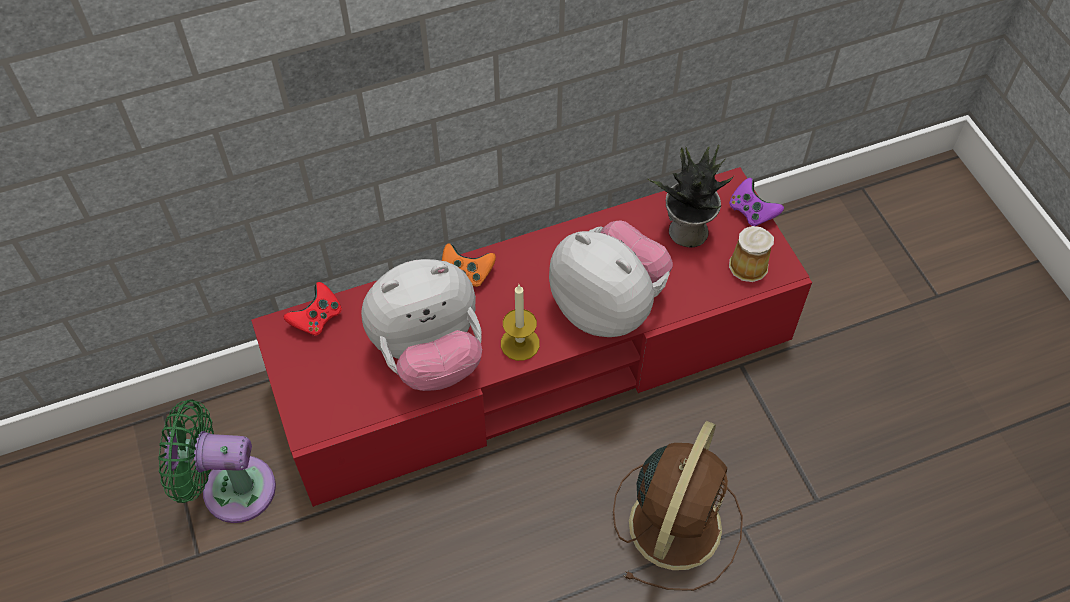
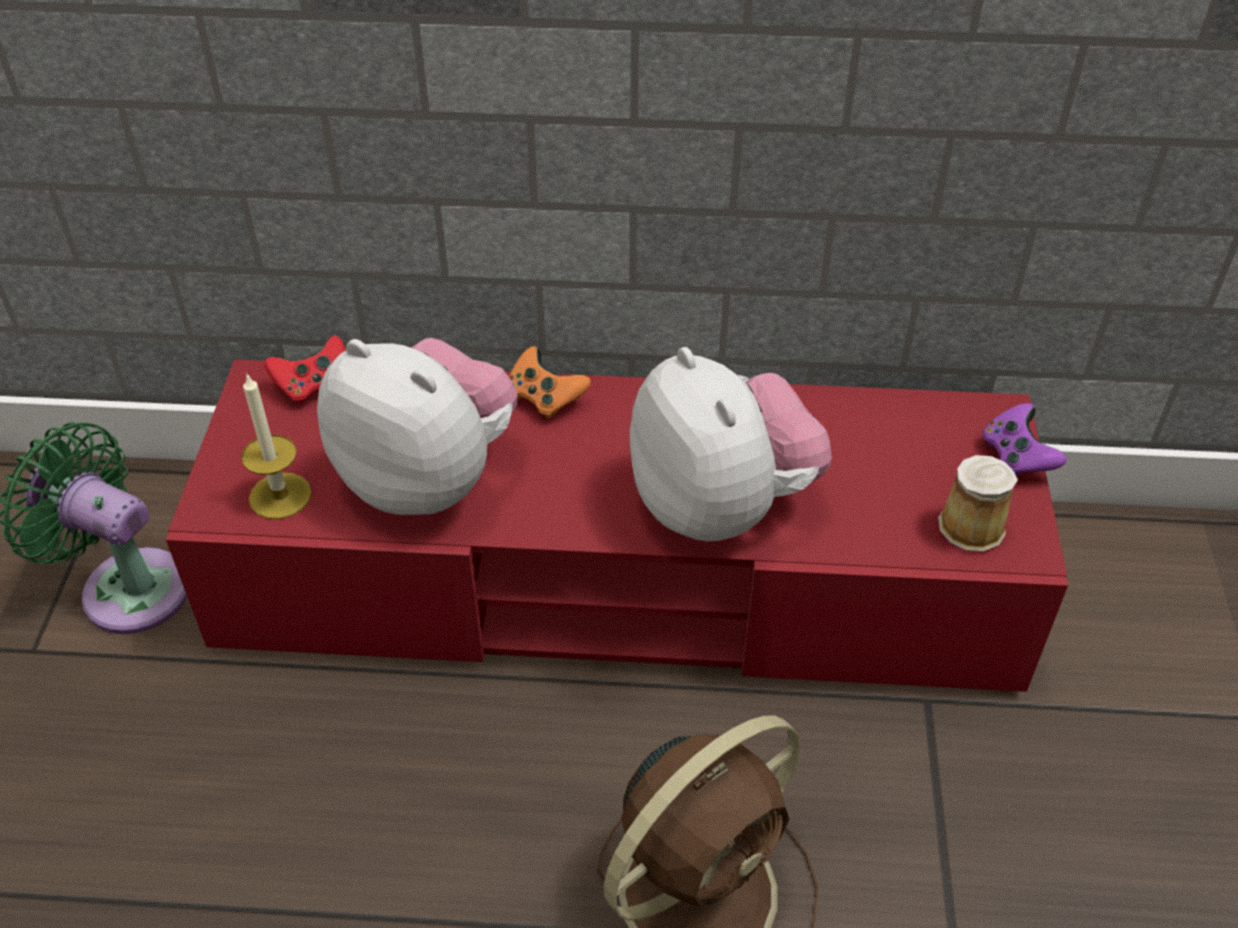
camera: 25 degrees right, 10 degrees down
(429, 354) = (429, 478): plush toy -> plush toy turned 150 degrees counterclockwise
(520, 343) = (562, 509): candle -> candle (280, 496)
(687, 232) = (898, 451): potted plant -> none

